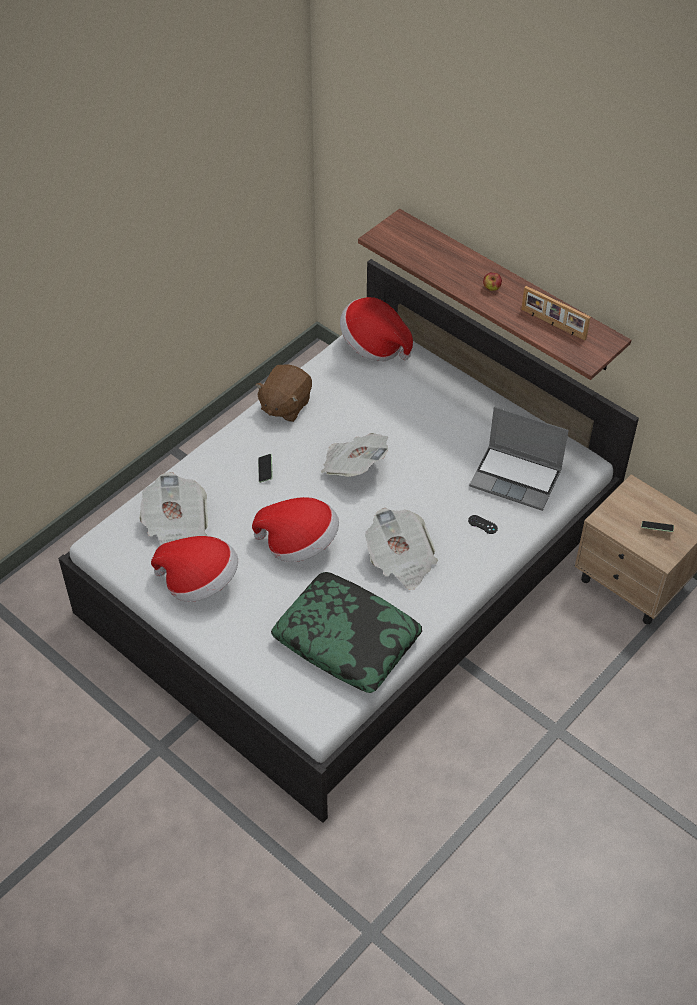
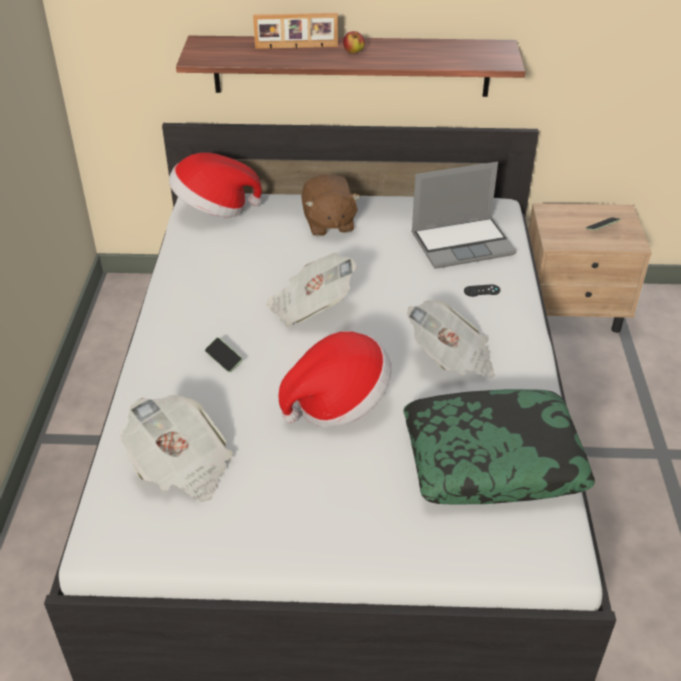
camera: 40 degrees left, 10 degrees down
(200, 582) = (273, 505): hat -> none
(285, 405) = (179, 295): brown plush toy -> brown plush toy (328, 223)
(552, 324) = (441, 54): picture frame -> picture frame (296, 47)

